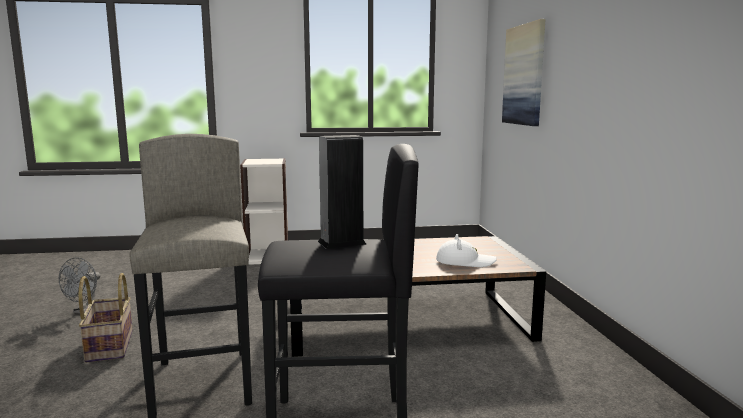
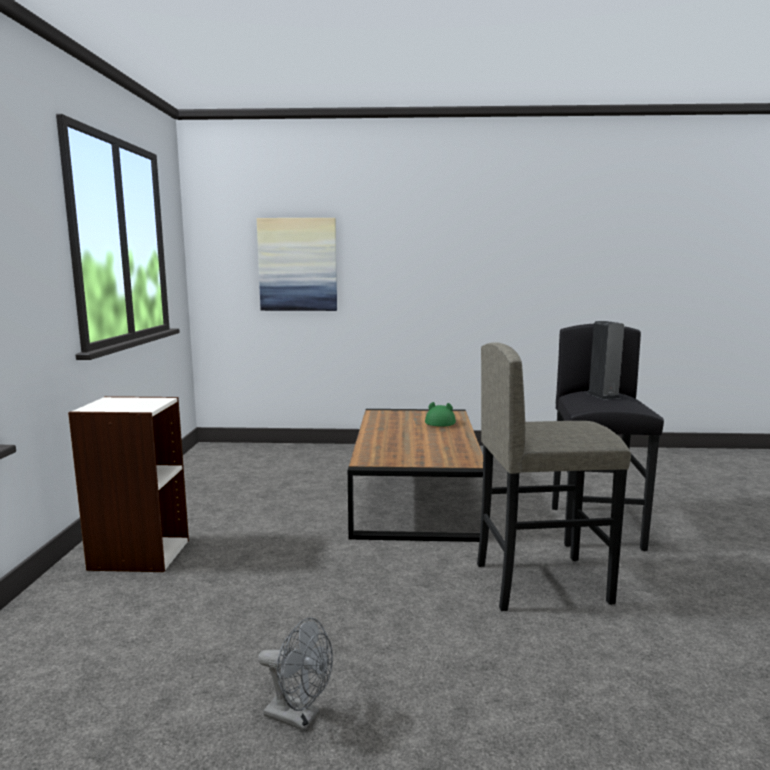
camera: 80 degrees left, 0 degrees up
(108, 346) = (453, 659): basket -> none
(465, 262) = (440, 422): white hat -> green hat

